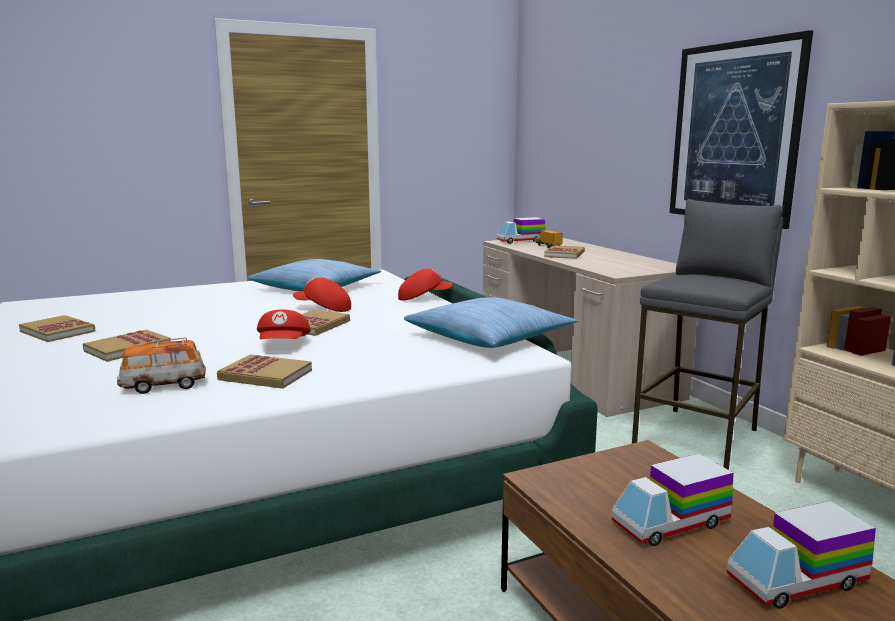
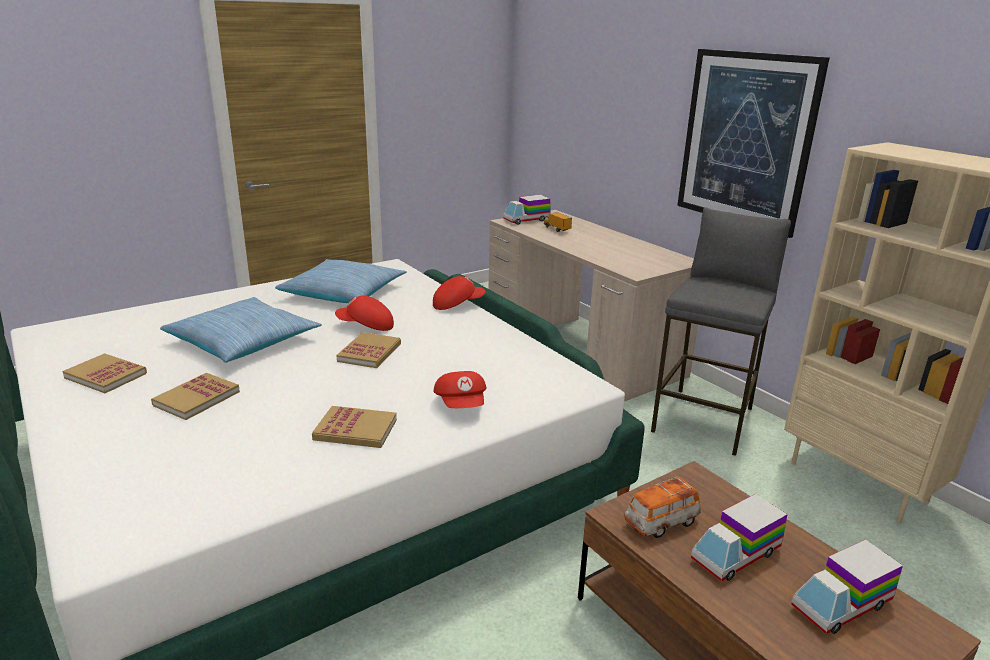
camera: 10 degrees left, 10 degrees up
(163, 386) = (263, 452): toy car -> toy car (661, 523)
(284, 345) = (353, 384): red cap -> red cap (461, 405)
(490, 337) = (542, 362): pillow -> pillow (243, 341)
(564, 254) = (576, 242): book -> none

